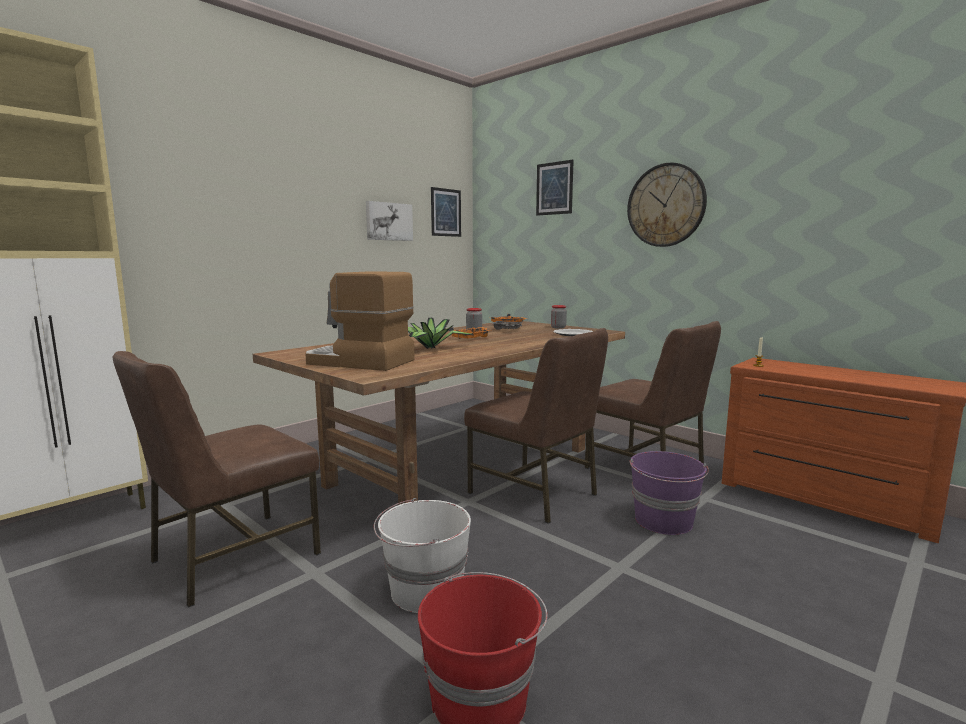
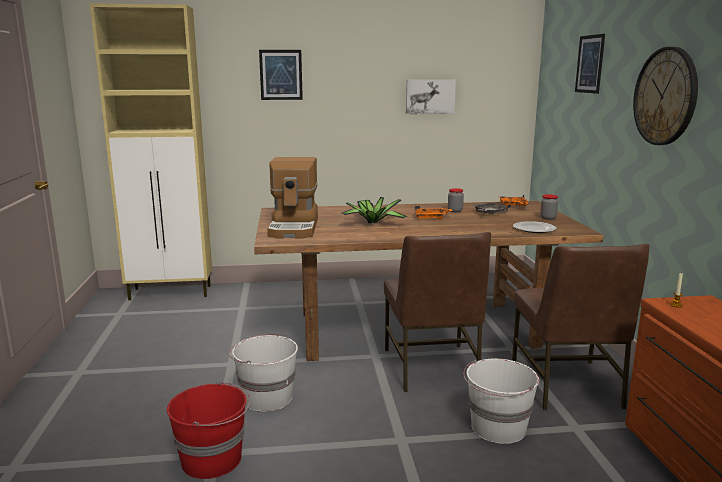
camera: 40 degrees right, 5 degrees up
(232, 557) = (208, 339): brown chair -> none
(358, 362) = (295, 228): coffee machine -> coffee machine turned 150 degrees counterclockwise
(446, 212) = (500, 83): picture -> picture (281, 75)
(664, 521) = (497, 428): purple bucket -> white bucket

